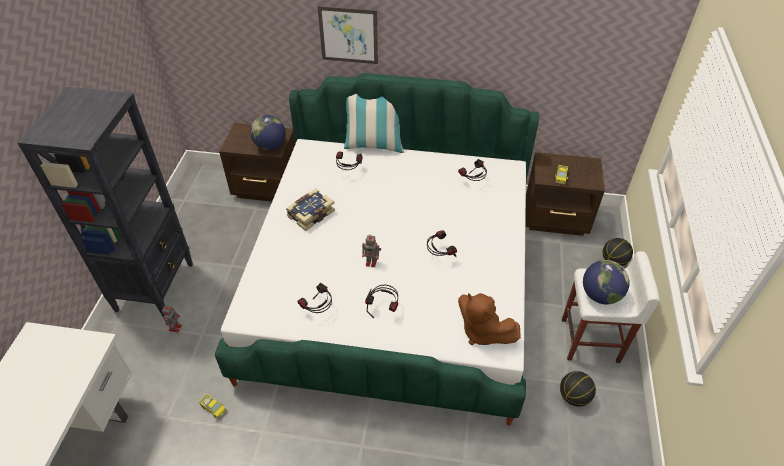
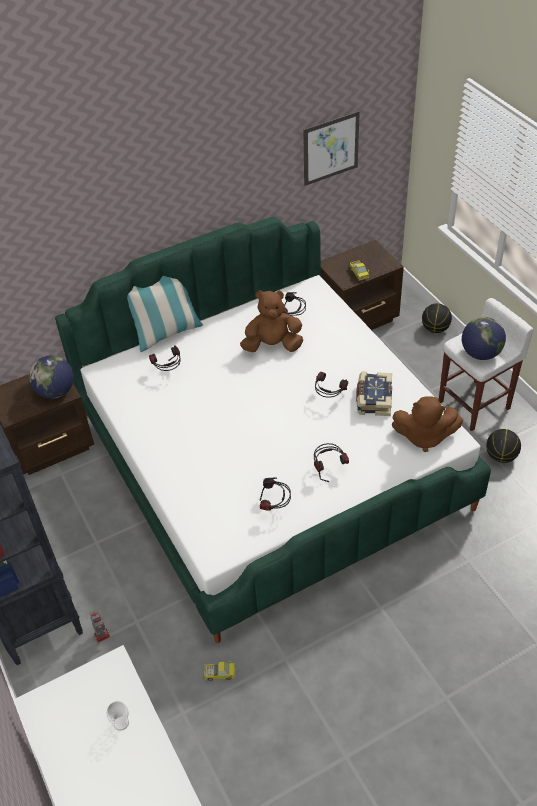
camera: 35 degrees left, 0 degrees up
(57, 386) = (121, 723): none -> cup
(310, 214) = (175, 430): book -> book (373, 399)
(348, 35) = (106, 227): picture -> picture (331, 148)
(372, 262) = (278, 438): toy robot -> none
(437, 194) = (272, 345): none -> brown plush toy

